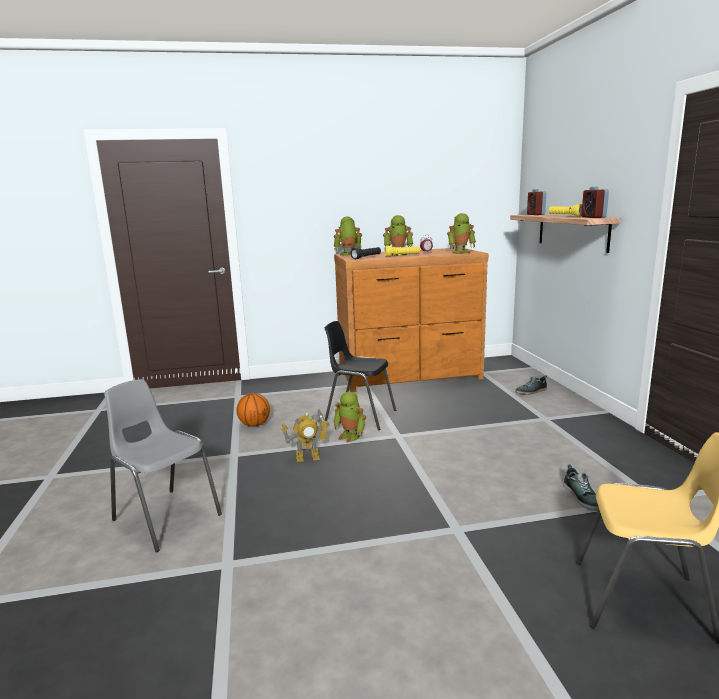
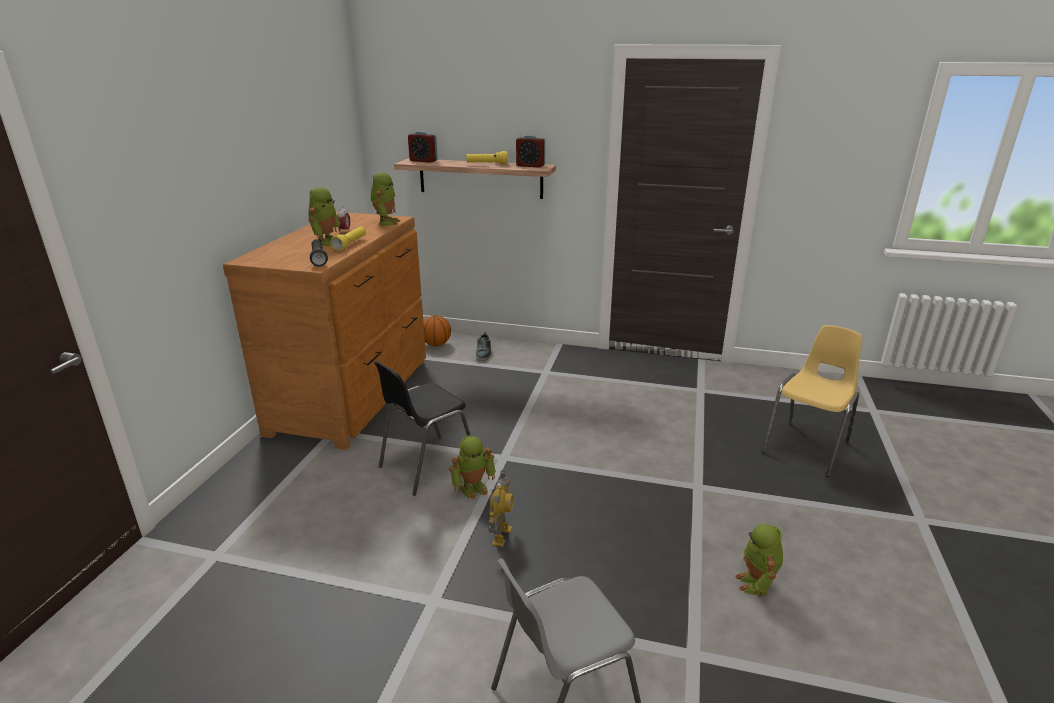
camera: 65 degrees left, 10 degrees up
(254, 425) = (353, 560): basketball -> basketball (436, 344)
(348, 255) = (260, 260): toy robot -> toy robot (757, 584)
(582, 497) = (682, 413): shoe -> none

